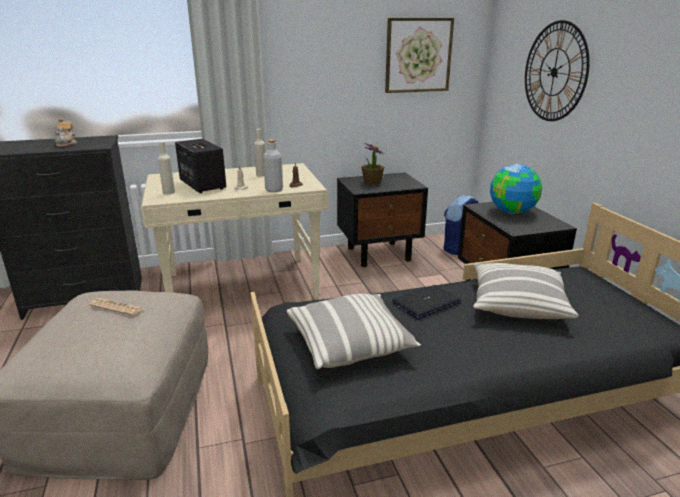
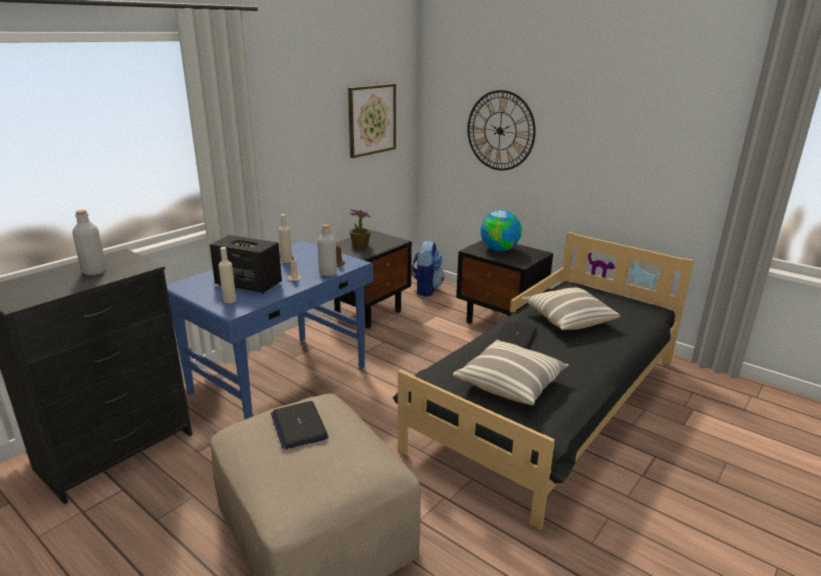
camera: 35 degrees left, 0 degrees up
(67, 144) = (94, 271): teapot -> grey bottle
(116, 307) = (299, 426): newspaper -> laptop
(243, 286) = (281, 380): beige desk -> blue desk

